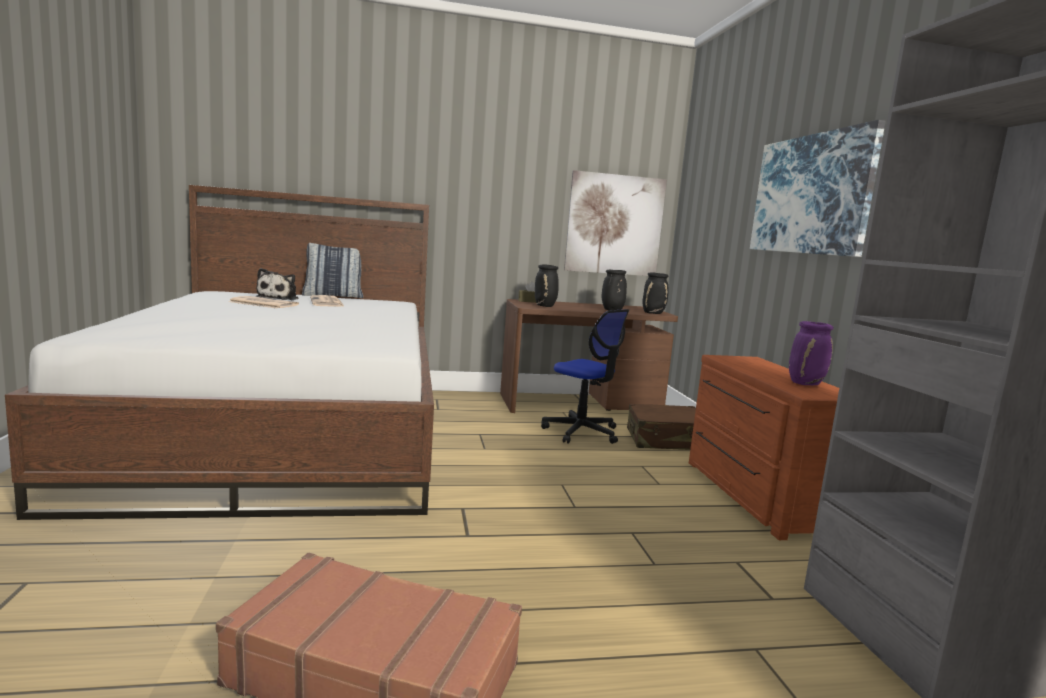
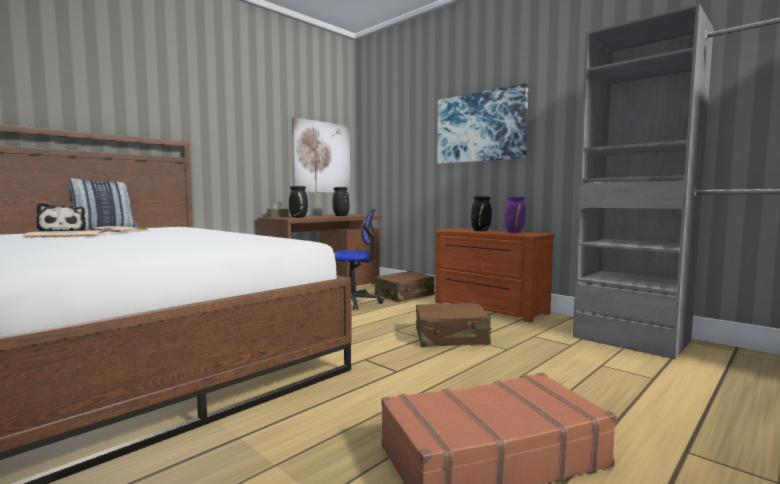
camera: 35 degrees left, 5 degrees down
(612, 519) = (451, 337): none -> brown suitcase
(653, 313) = (366, 215): black vase -> black vase (480, 230)

